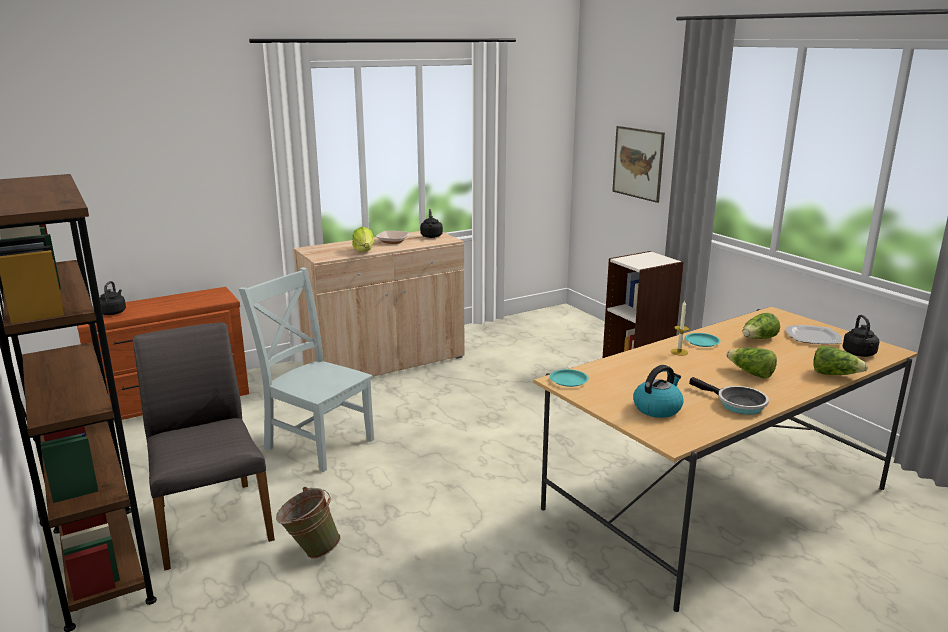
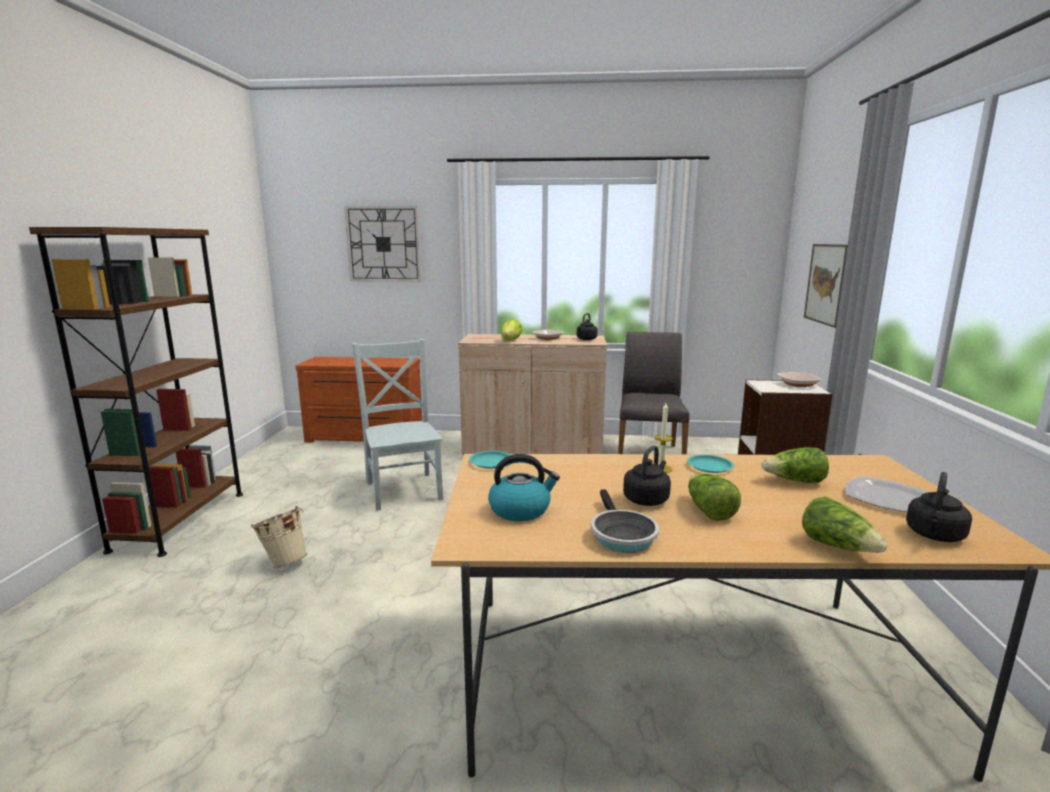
camera: 35 degrees right, 5 degrees down
(113, 312) = (329, 361): black kettle -> black kettle (647, 499)
(162, 147) = (383, 244): none -> wall clock
(211, 521) = (266, 518): grey chair -> grey chair (649, 455)
(310, 551) = (284, 562): green bucket -> beige bucket
(649, 256) = (797, 384): none -> bowl

